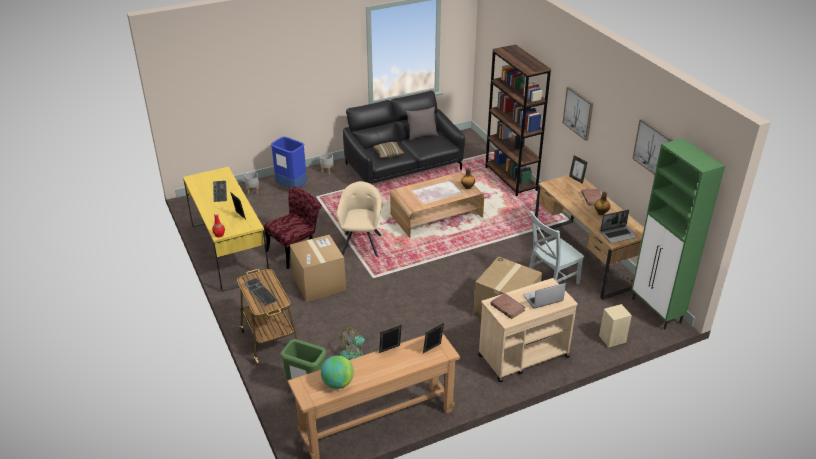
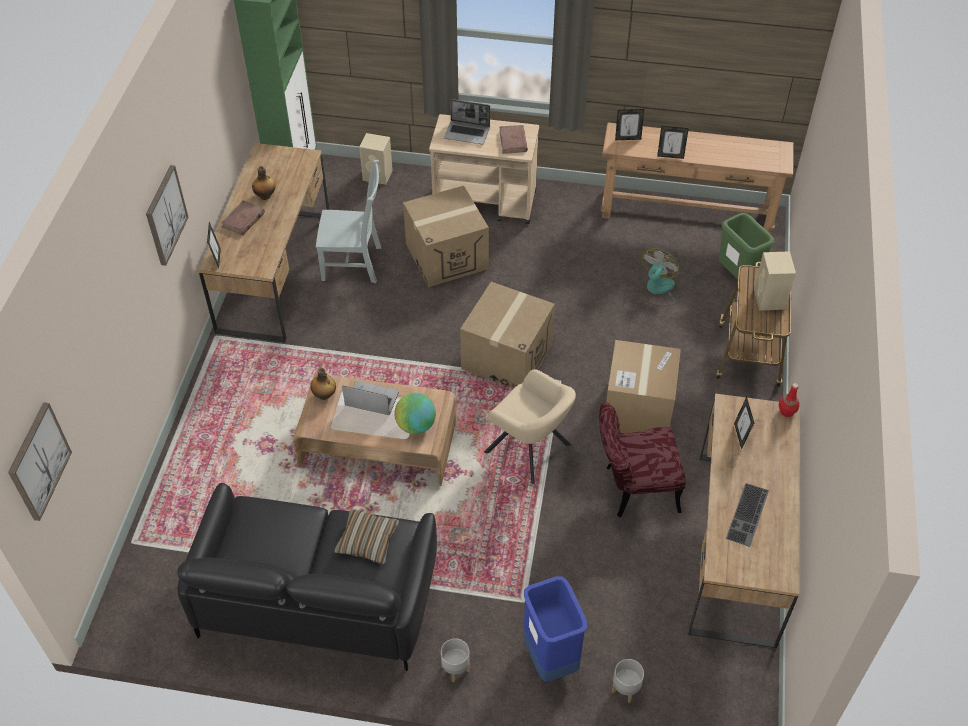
camera: 145 degrees left, 15 degrees up
(229, 250) = (735, 545): yellow desk -> brown desk
(259, 292) = (769, 299): keyboard -> beige speaker
(338, 383) = (744, 149): globe -> globe (416, 425)
(356, 353) = (657, 290): fan -> fan turned 60 degrees counterclockwise
(361, 243) = (530, 450): beige armchair -> beige armchair turned 90 degrees counterclockwise
(413, 276) = (506, 356): none -> cardboard box
(421, 136) = (265, 560): grey pillow -> none
(511, 179) = (187, 459): brown bookcase -> none
(618, 235) = (290, 161): laptop -> laptop (371, 399)
(653, 148) = (218, 73): picture -> picture (38, 461)

